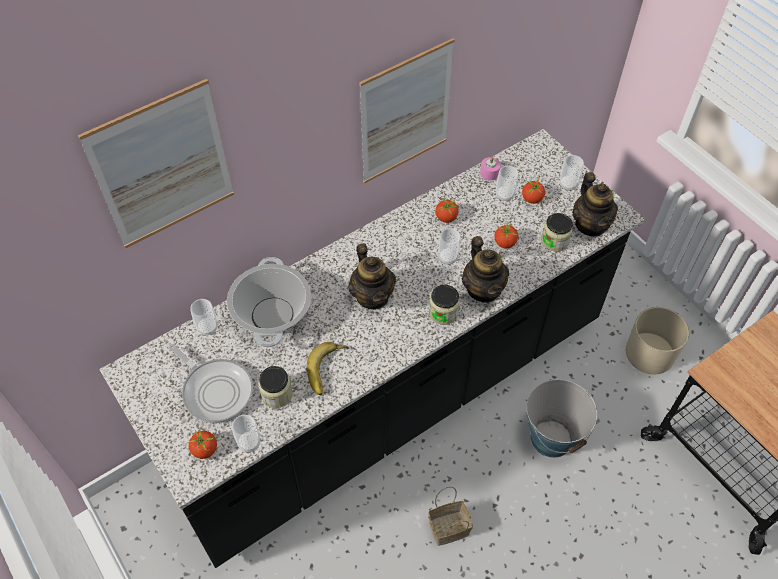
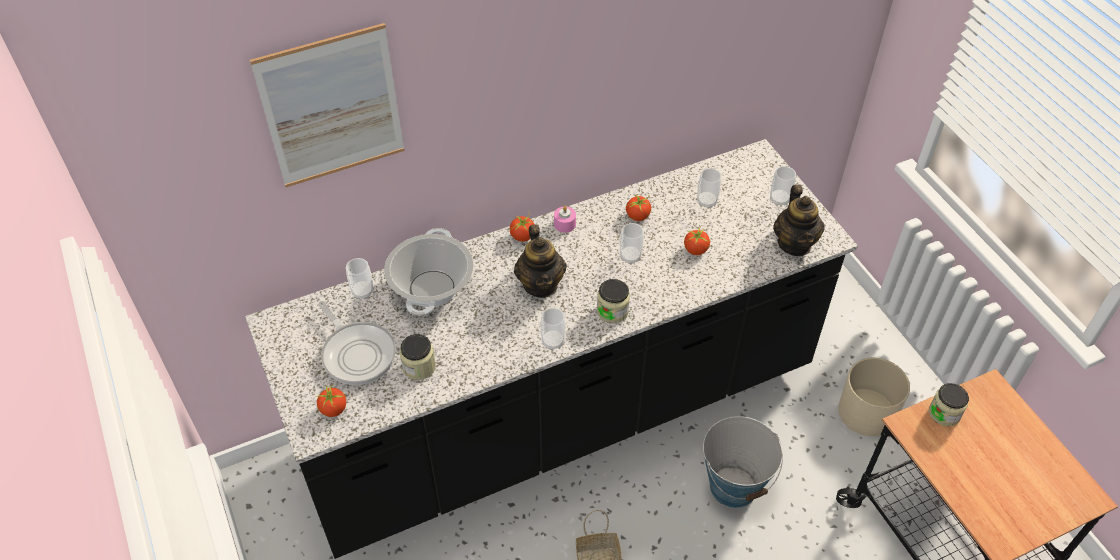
camera: 10 degrees right, 5 degrees down
(249, 443) = (380, 409): cup -> cup (553, 341)
(328, 370) = (477, 350): banana -> none
(405, 113) = (601, 94): picture -> none
(483, 289) = (661, 293): teapot -> none
(489, 173) = (695, 177): pink candle -> pink candle (564, 224)
(532, 198) = (736, 208): tomato -> tomato (522, 236)
(554, 241) = (751, 255): jar -> jar (944, 413)

